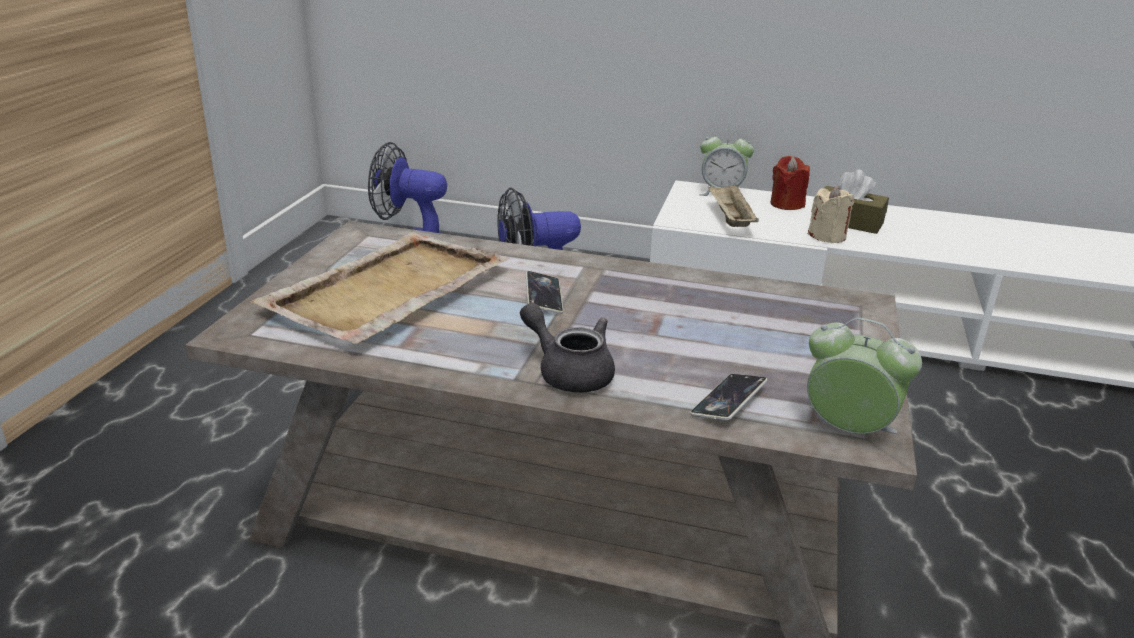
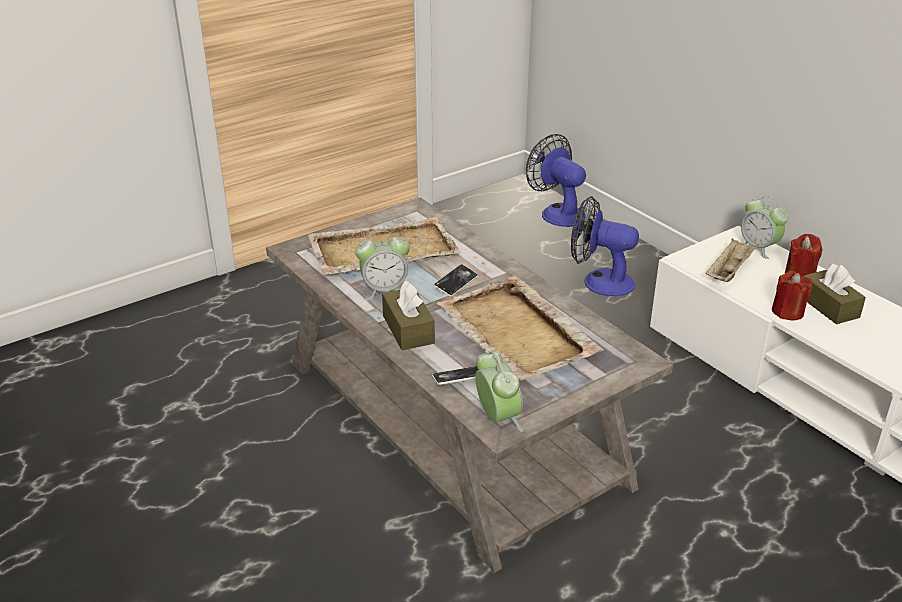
camera: 40 degrees right, 5 degrees up
(463, 337) = (384, 290): none -> alarm clock
(569, 372) = (408, 329): grey teapot -> brown tissue box
(703, 324) = (517, 333): none -> beige tray
(827, 236) = (787, 312): beige candle -> red candle

